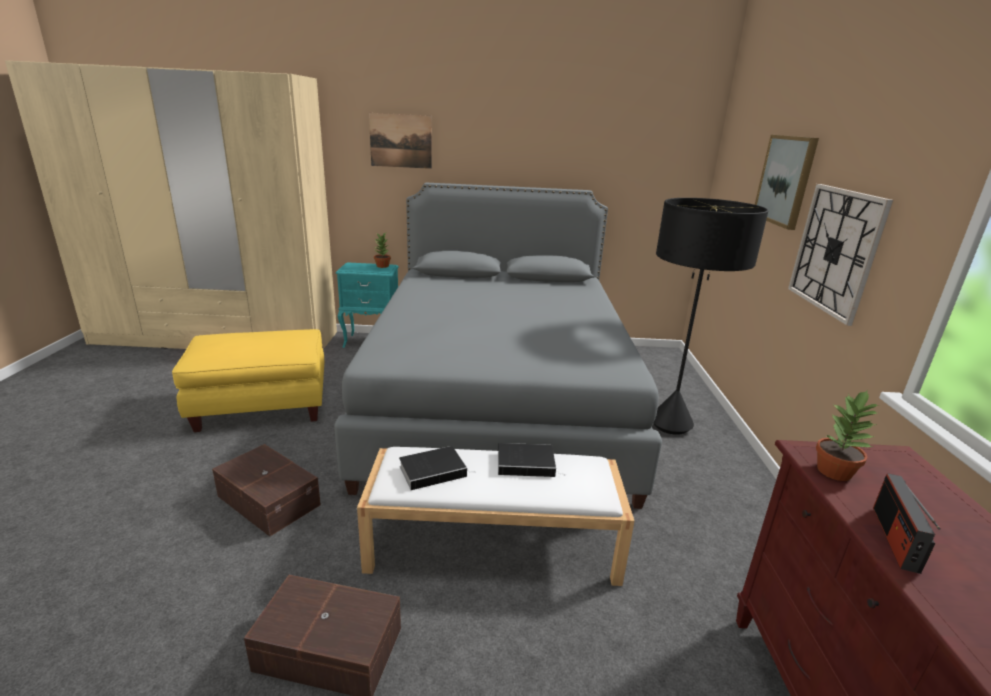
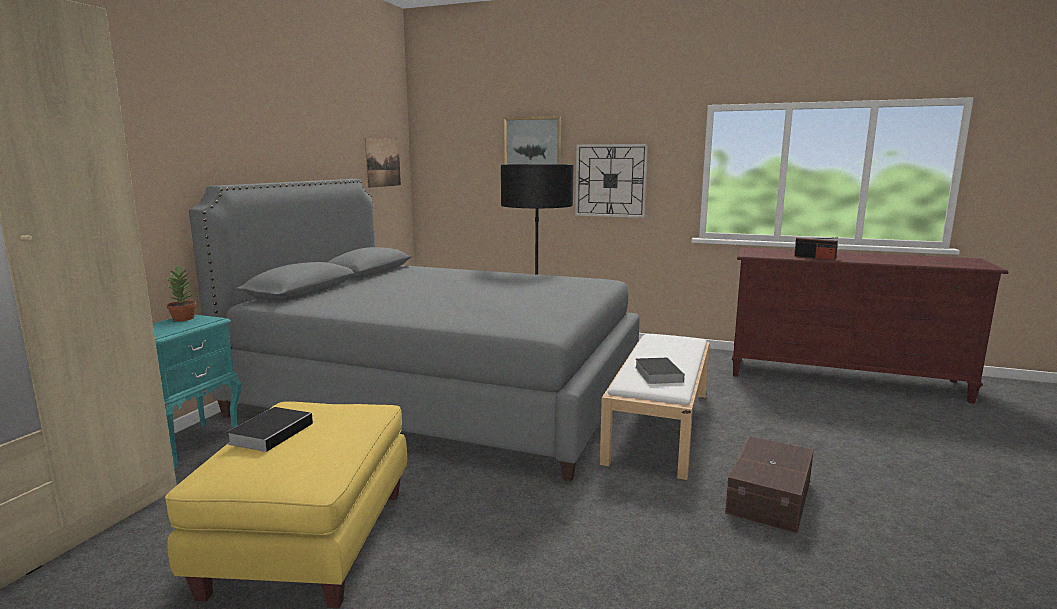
camera: 70 degrees left, 10 degrees down
(269, 499) = (561, 529): brown storage box -> none
(401, 141) = (162, 129): picture -> picture (383, 162)
(527, 463) = (653, 349): book -> book (272, 432)
(835, 472) = (766, 255): potted plant -> none

